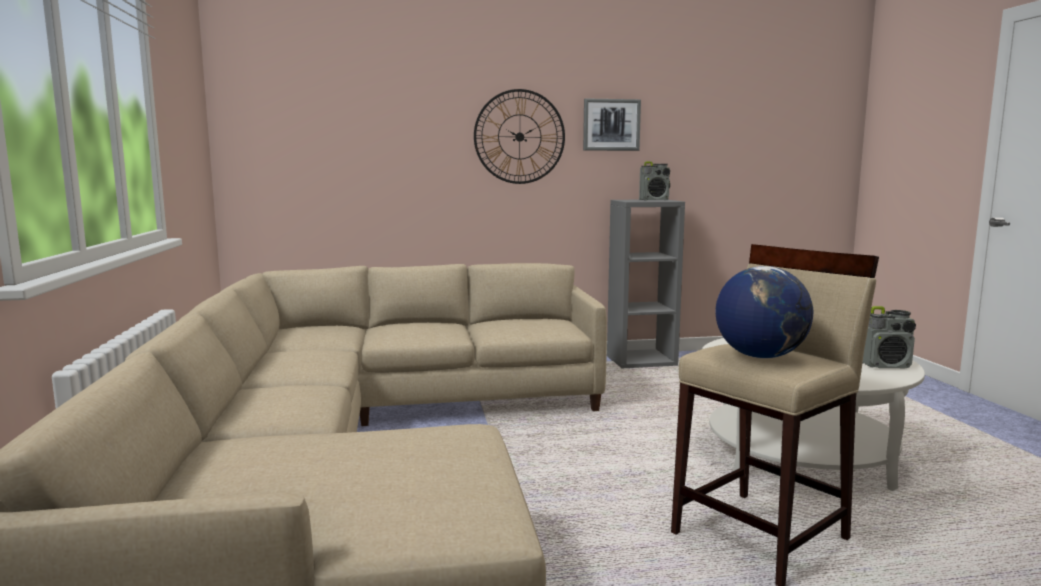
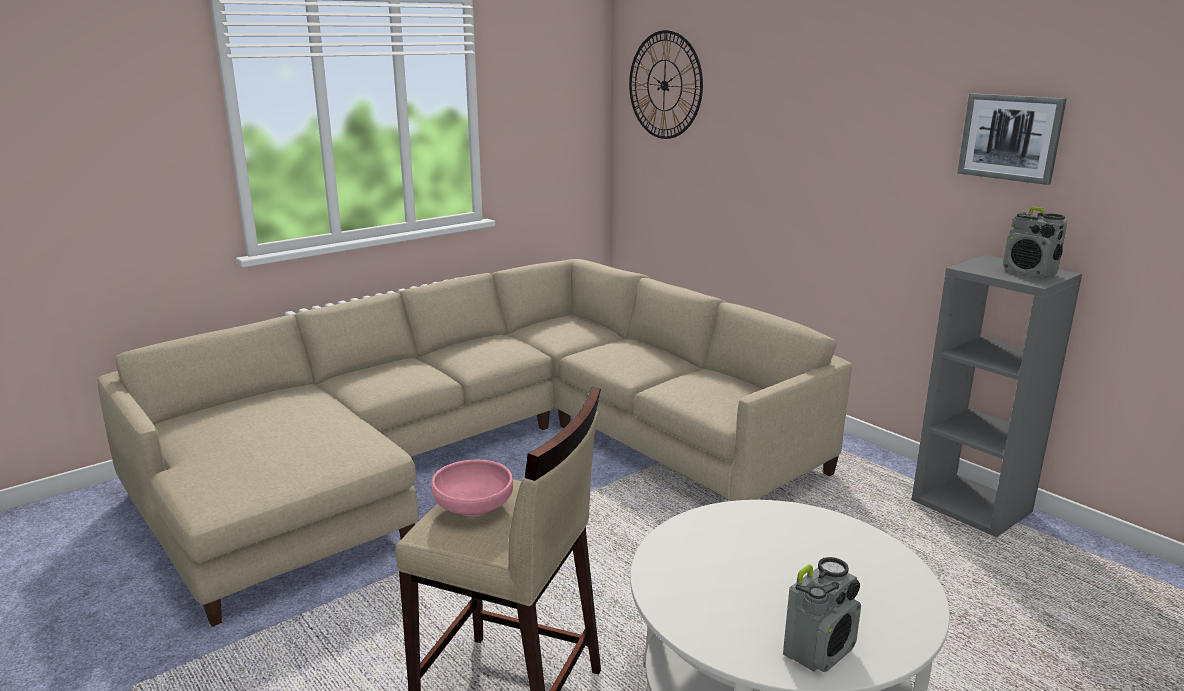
camera: 60 degrees right, 10 degrees up
(519, 137) = (876, 143): wall clock -> wall clock (664, 85)
(760, 356) = (473, 507): globe -> pink bowl
(886, 365) = (820, 650): radio -> radio turned 105 degrees counterclockwise

